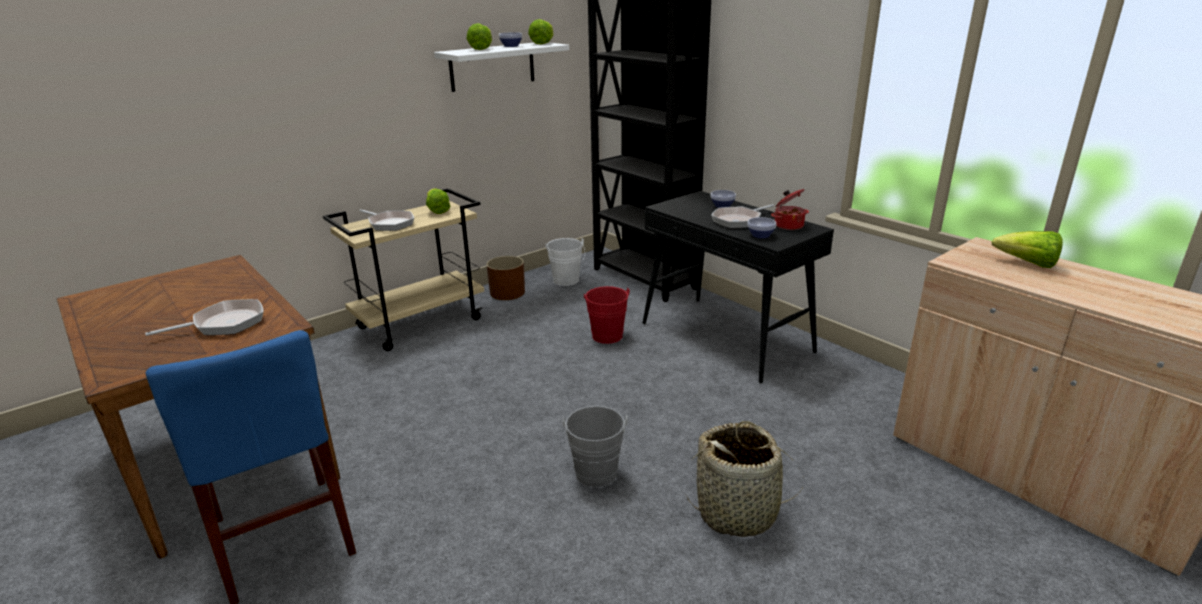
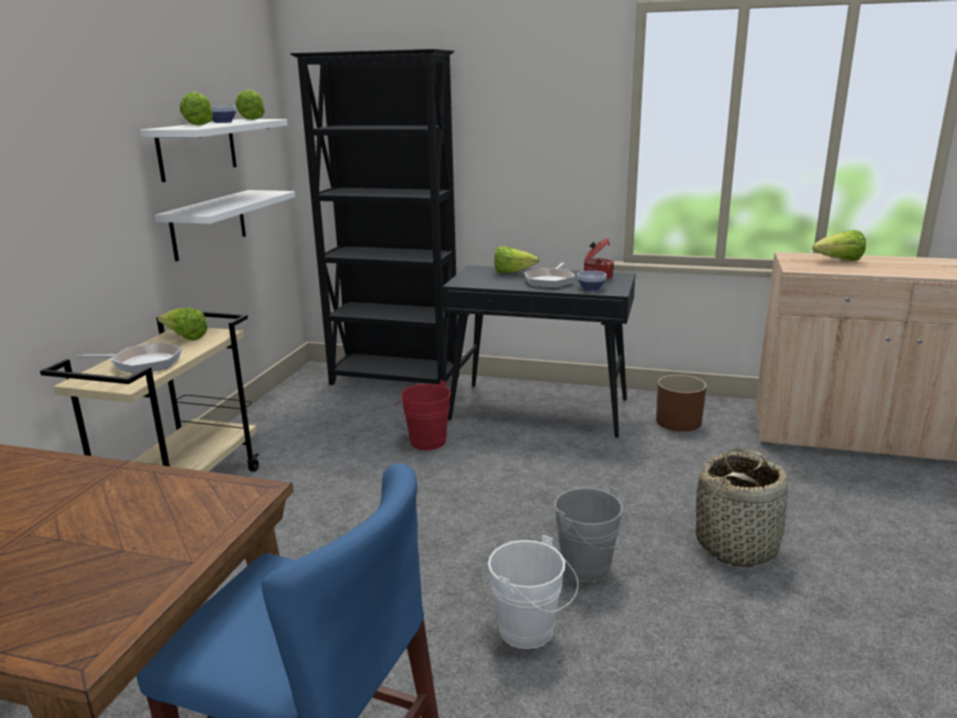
camera: 35 degrees left, 5 degrees down
(224, 324) = (146, 522): frying pan -> none
(497, 126) = (208, 224): none -> white shelf
(507, 293) = (256, 433): brown planter -> brown planter (678, 422)
(567, 281) = (314, 403): white bucket -> white bucket (531, 632)
(722, 205) = (512, 273): bowl -> lettuce

